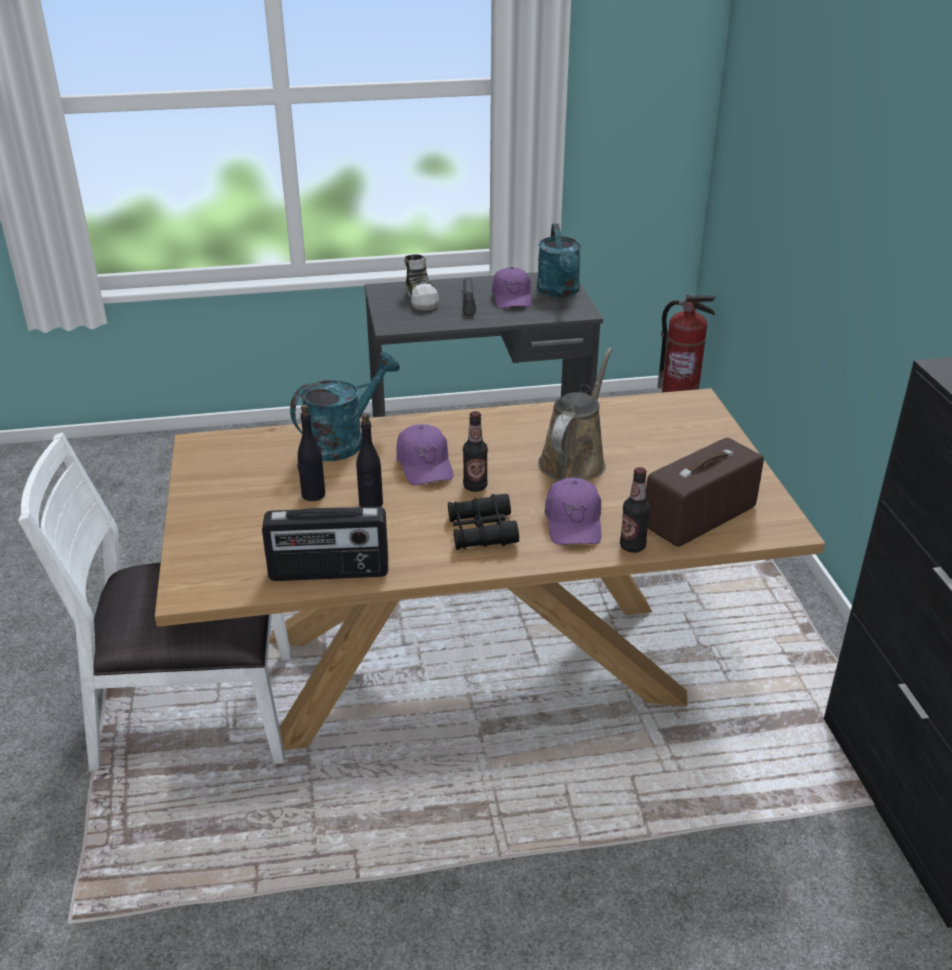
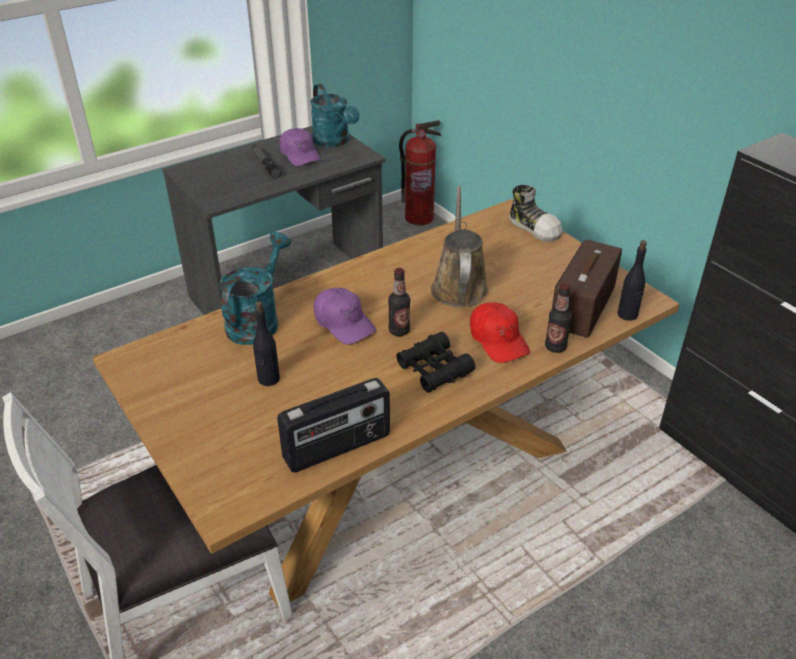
camera: 25 degrees left, 5 degrees up
(371, 504) = (325, 372): black bottle -> black bottle (627, 315)
(422, 298) = (224, 171): shoe -> shoe (534, 227)
(573, 522) = (498, 340): purple cap -> red cap

